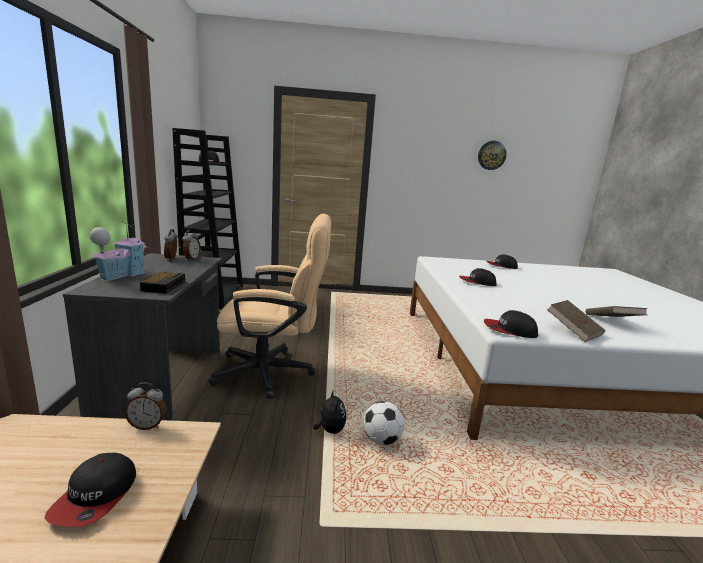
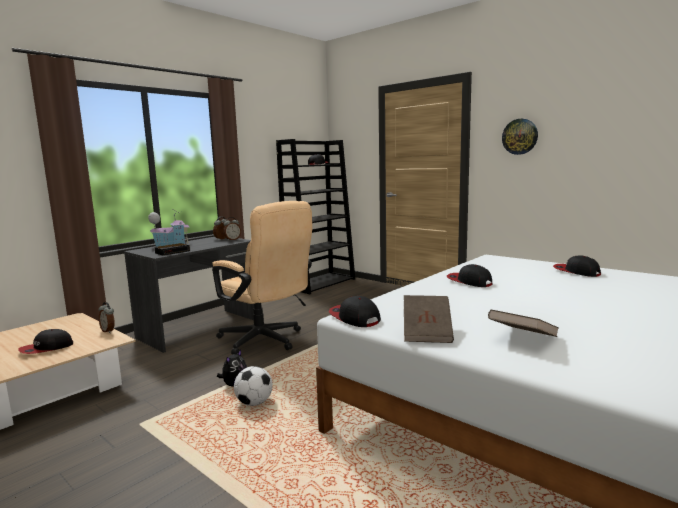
camera: 45 degrees right, 5 degrees down
(491, 155) = (634, 117): wall clock -> wall clock (520, 136)

